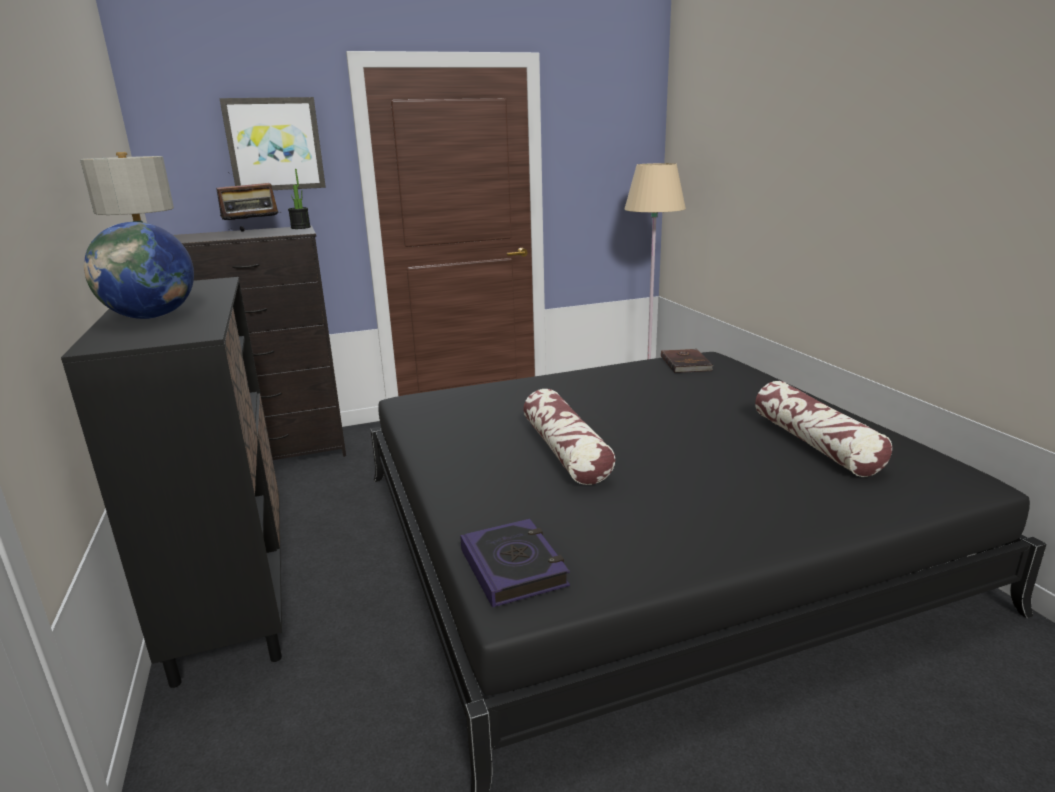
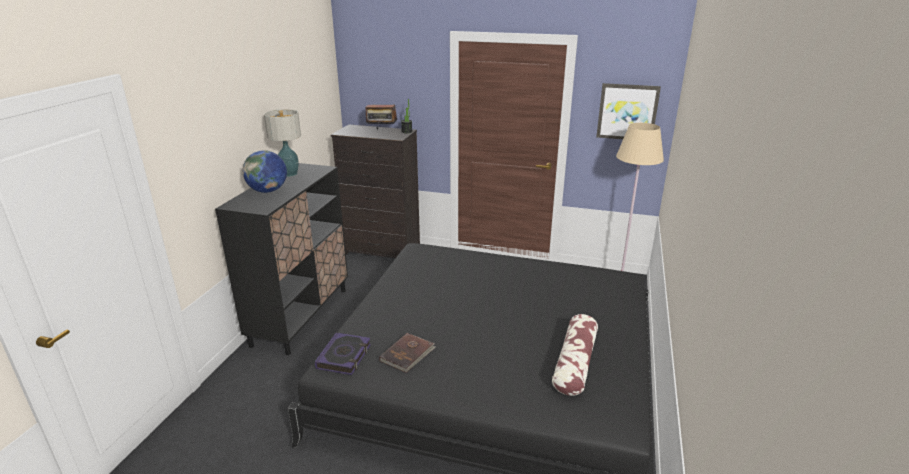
camera: 35 degrees right, 5 degrees up
(274, 144) = (405, 81): picture -> picture (627, 112)
(565, 451) = (443, 310): pillow -> none
(686, 363) = (602, 278): brown book -> brown book (408, 354)

